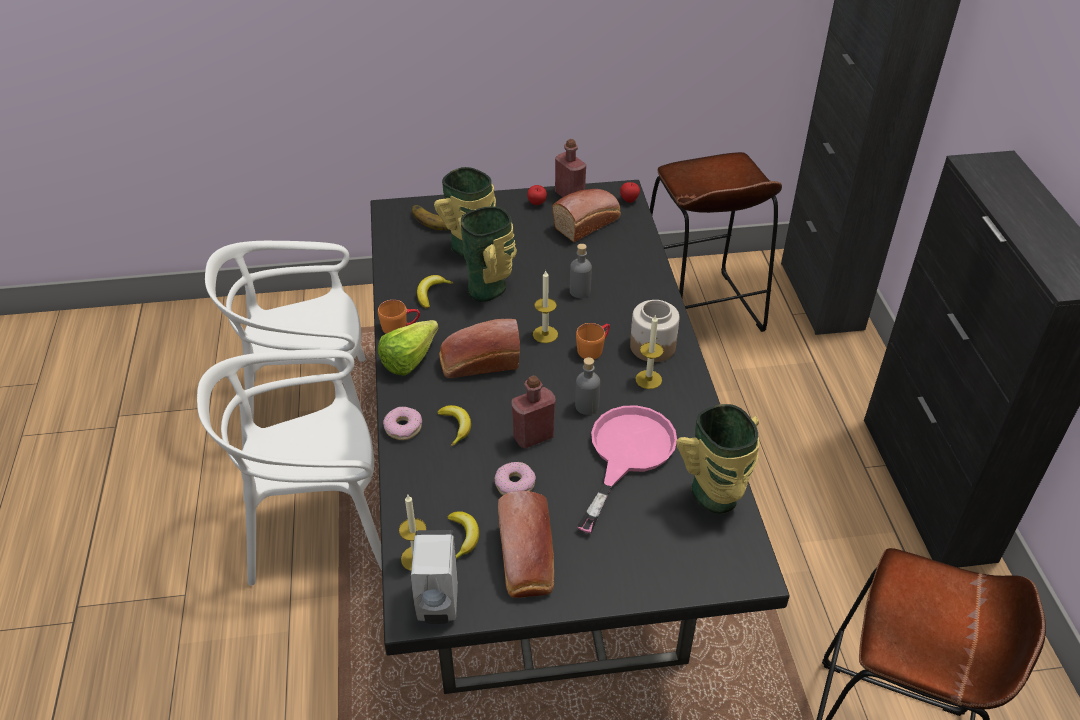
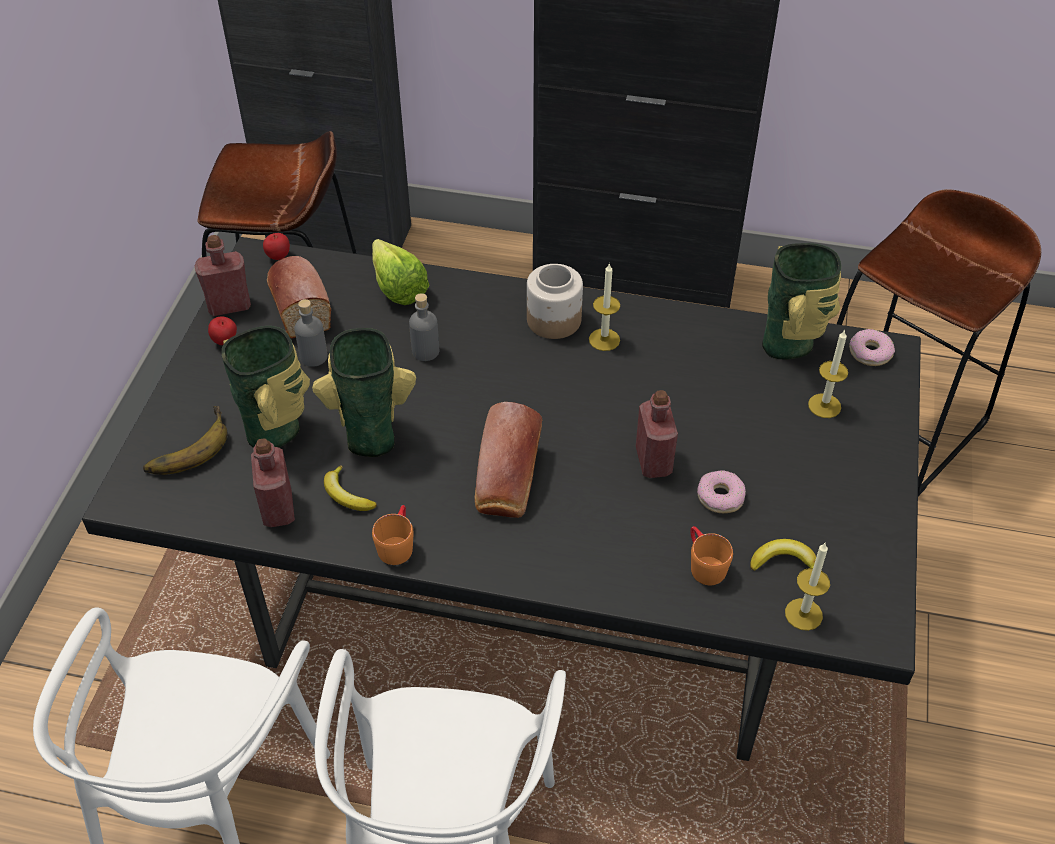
camera: 70 degrees left, 5 degrees up
(403, 427) = (589, 581): donut -> donut (870, 353)
(408, 269) = (278, 509): none -> red bottle
(414, 358) = (466, 542): lettuce -> lettuce (396, 284)
(438, 604) = (873, 608): white soap dispenser -> none
(456, 426) = (608, 528): banana -> none
(526, 561) = (832, 516): bread -> none
(545, 334) = (486, 404): candle -> candle (824, 406)
(587, 406) = (624, 402): grey bottle -> grey bottle (314, 357)
(594, 348) = (532, 368): orange mug -> orange mug (703, 564)
(626, 454) = (709, 392): pink frying pan -> none

